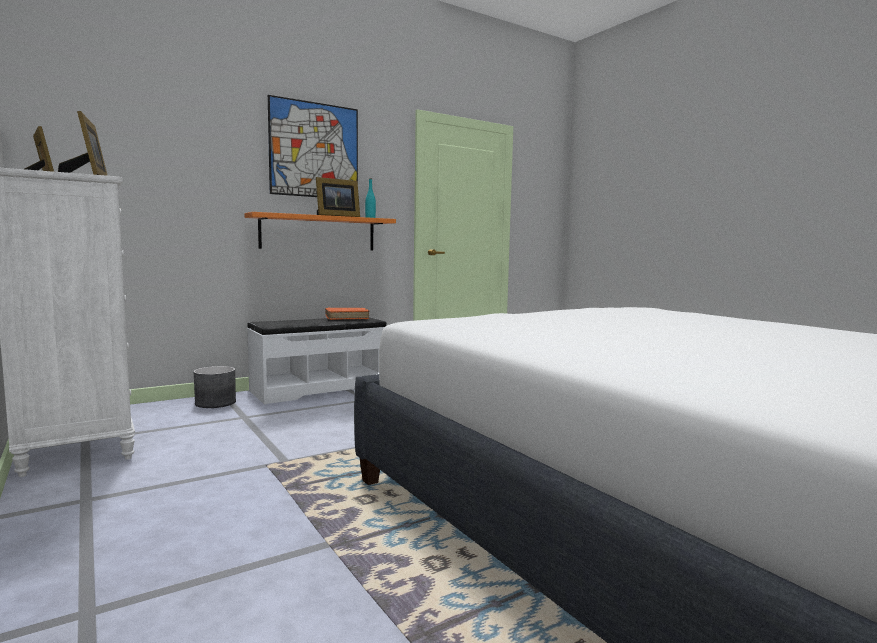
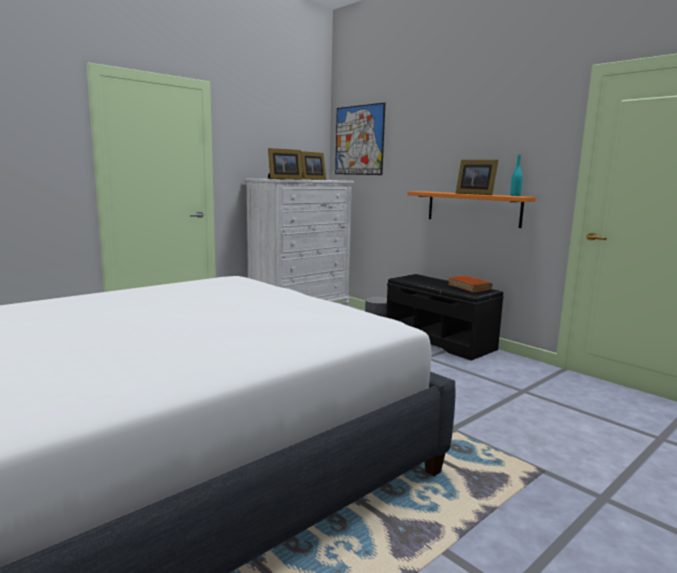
camera: 80 degrees right, 5 degrees up
(314, 150) = (476, 134): picture -> picture (359, 140)
(318, 389) = (439, 340): white bench -> black bench

